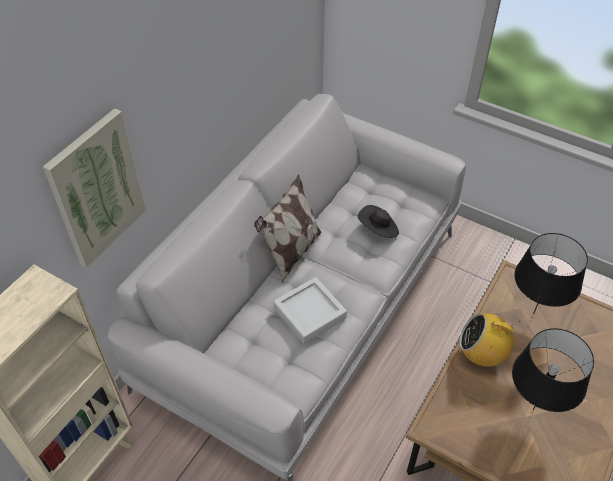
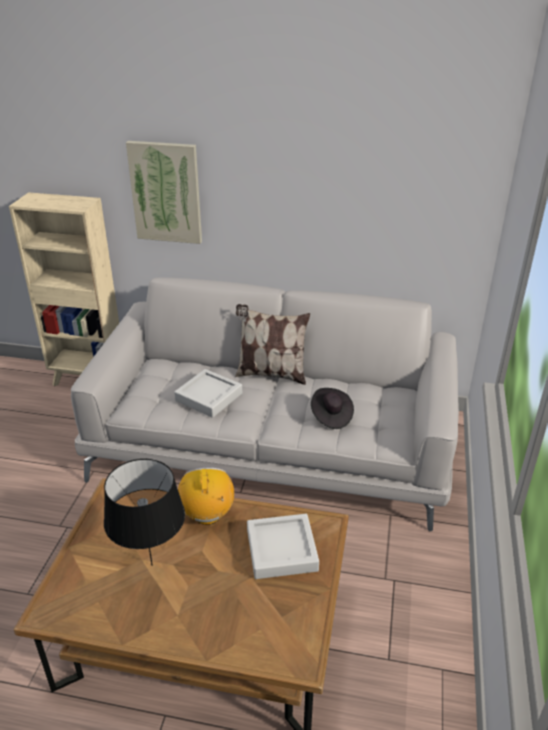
camera: 70 degrees right, 15 degrees down
(533, 313) = (281, 550): black table lamp -> grey tray

